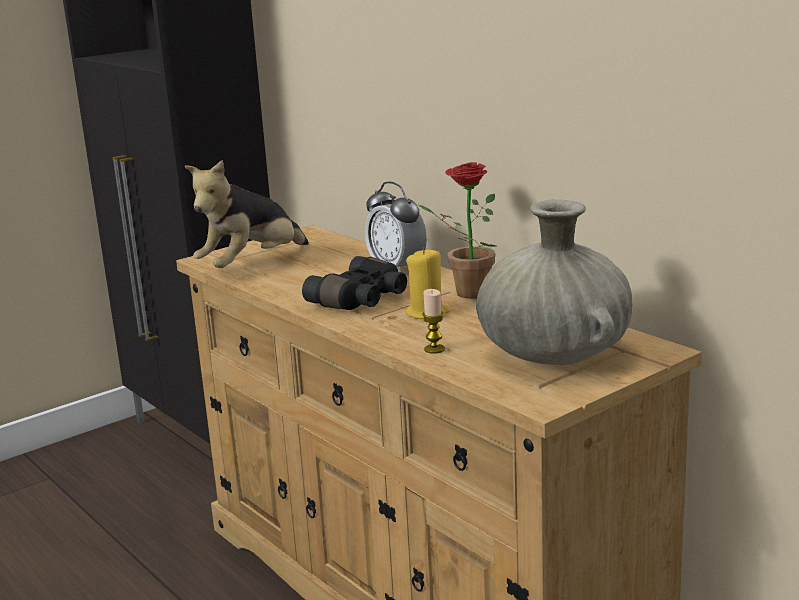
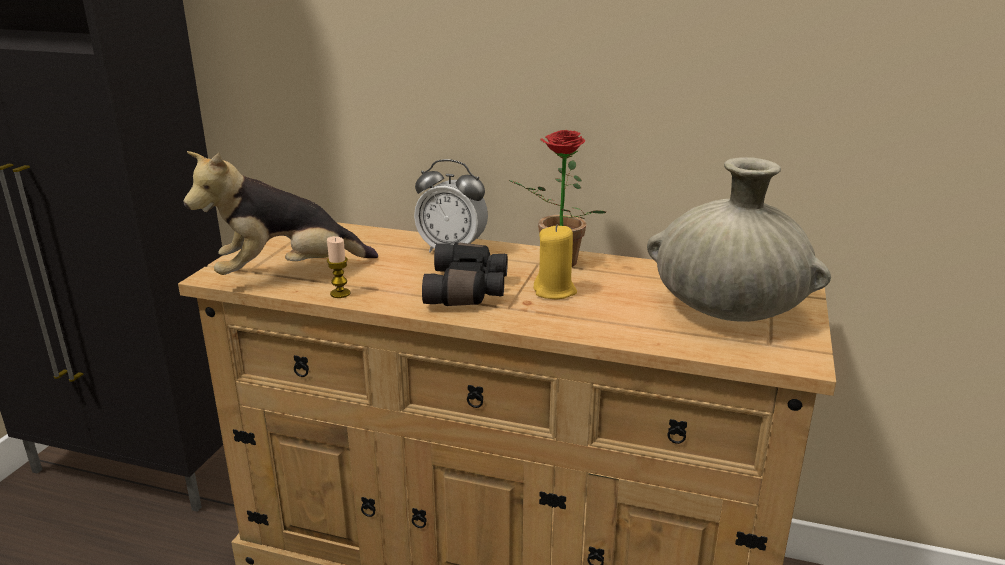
camera: 35 degrees left, 5 degrees up
(252, 265) = (286, 273): plush toy -> plush toy turned 60 degrees clockwise
(434, 349) = (623, 328): candle -> candle (340, 293)

